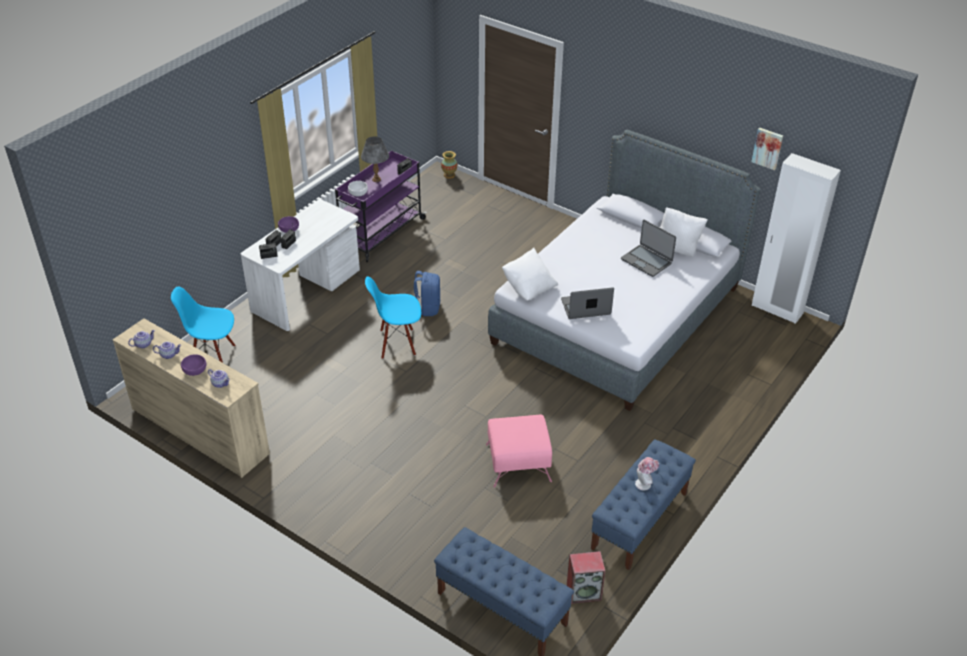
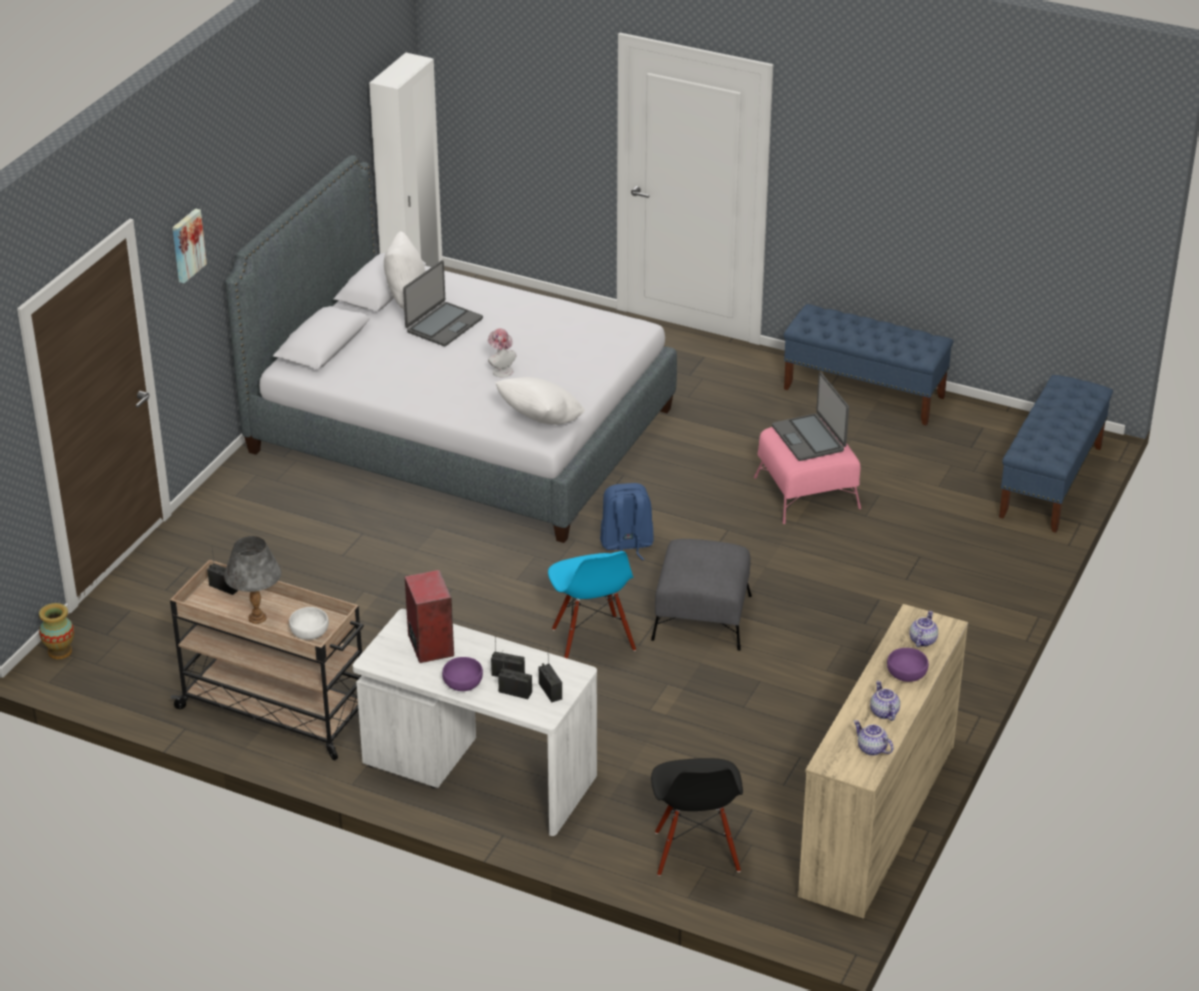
camera: 100 degrees left, 5 degrees down
(213, 357) = (695, 852): blue chair -> black chair
(380, 234) = (277, 711): purple cart -> beige cart
(402, 390) = (702, 617): none -> grey ottoman
(427, 308) = (490, 620): blue backpack -> blue backpack (626, 545)
(584, 592) = (993, 425): speaker -> speaker (430, 645)
(586, 307) = (573, 369): laptop -> laptop (809, 438)
(645, 483) = (869, 331): hat -> hat (501, 370)
(767, 148) = (346, 105): picture -> picture (187, 245)

